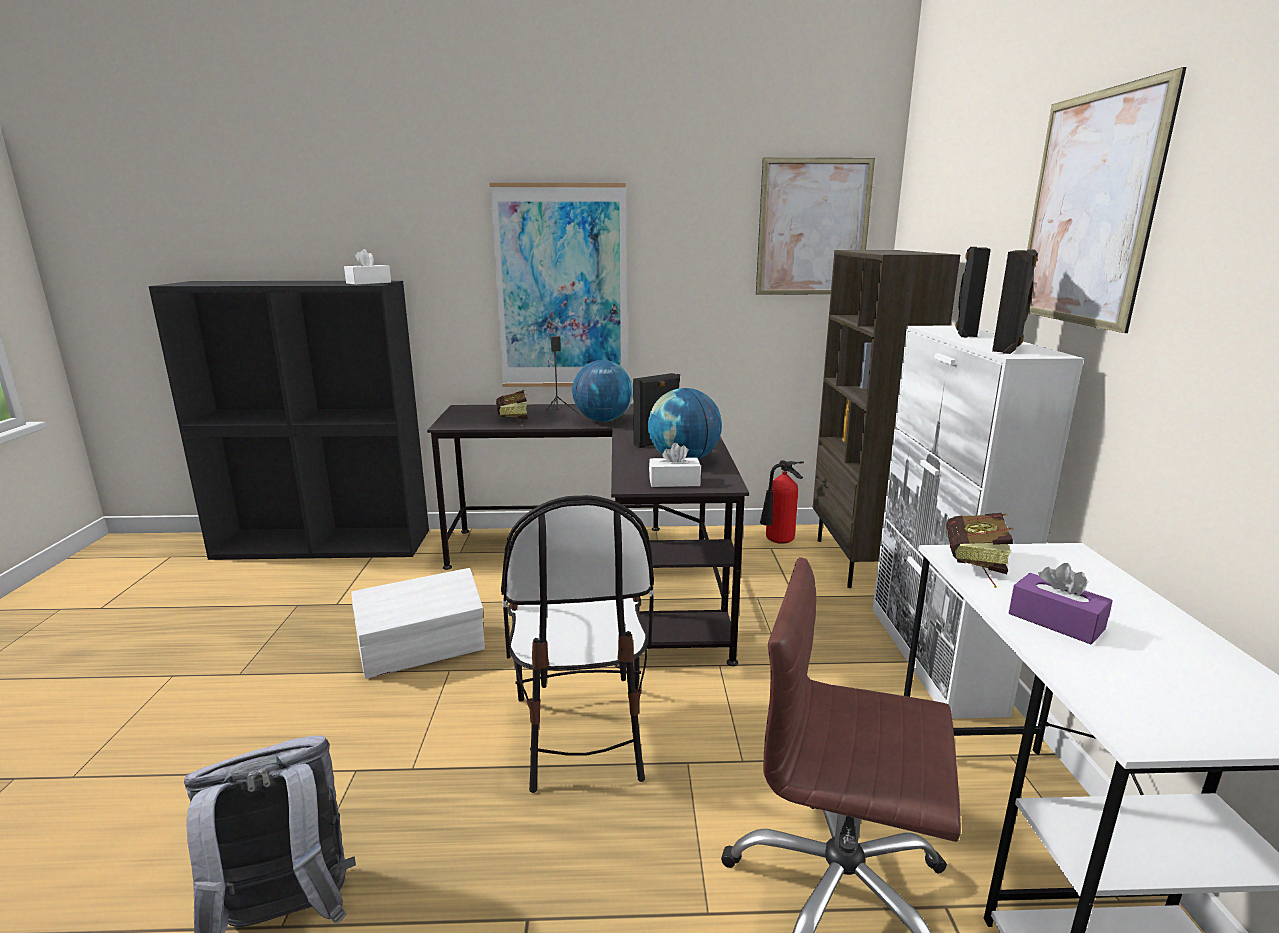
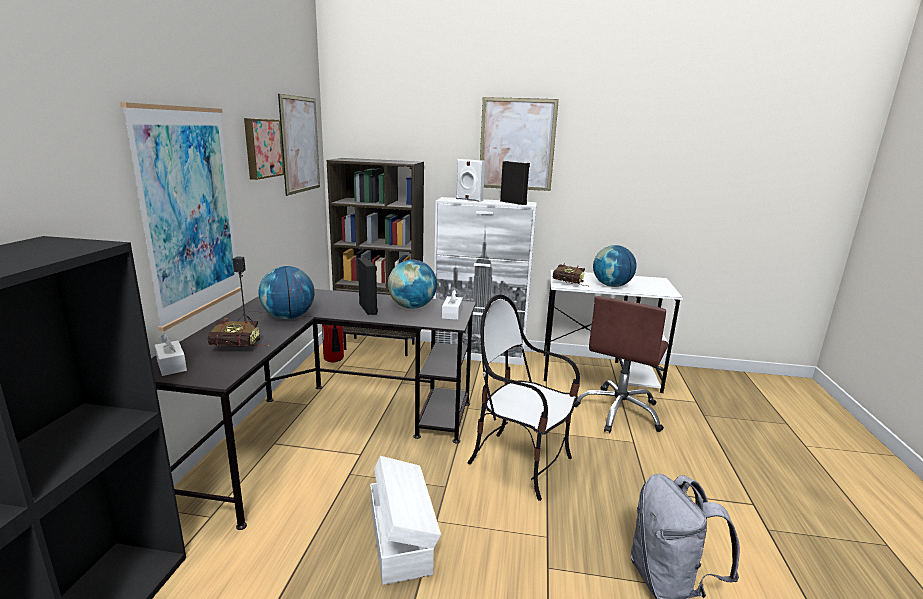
camera: 80 degrees left, 0 degrees up
(368, 283) = (66, 245): white tissue box -> white tissue box (171, 365)
(581, 733) = (521, 463): chair -> chair turned 150 degrees counterclockwise
(708, 229) = (262, 148): none -> picture
(964, 333) = (468, 200): black speaker -> white speaker
(1055, 621) = (611, 286): purple tissue box -> globe

